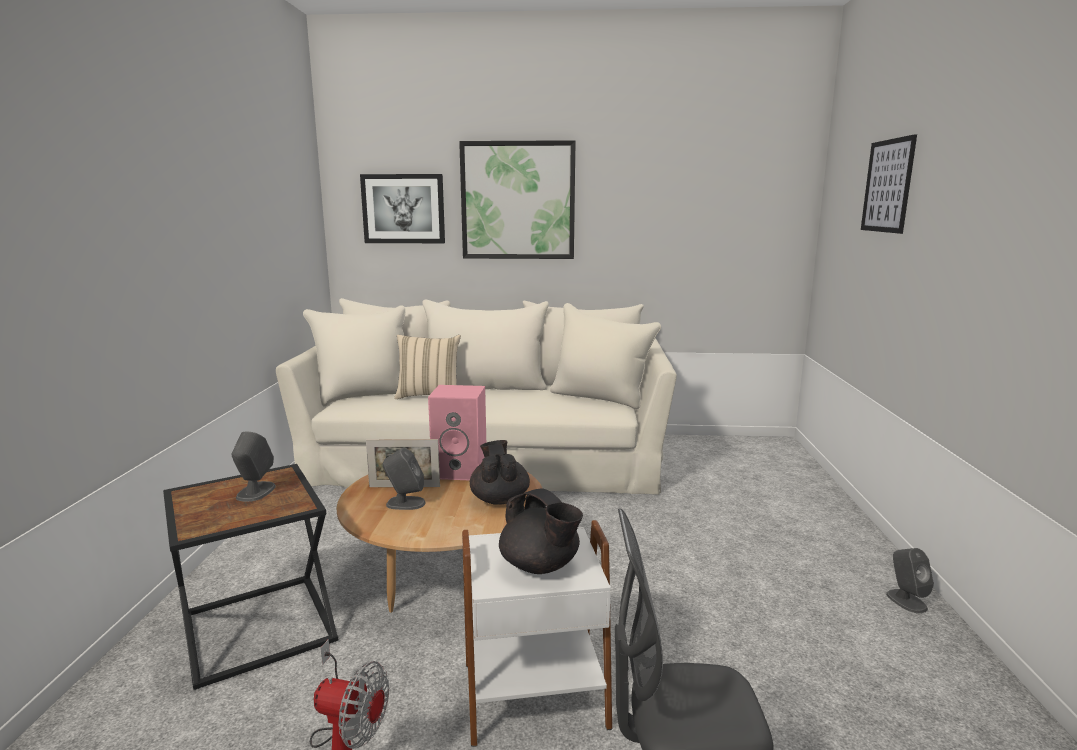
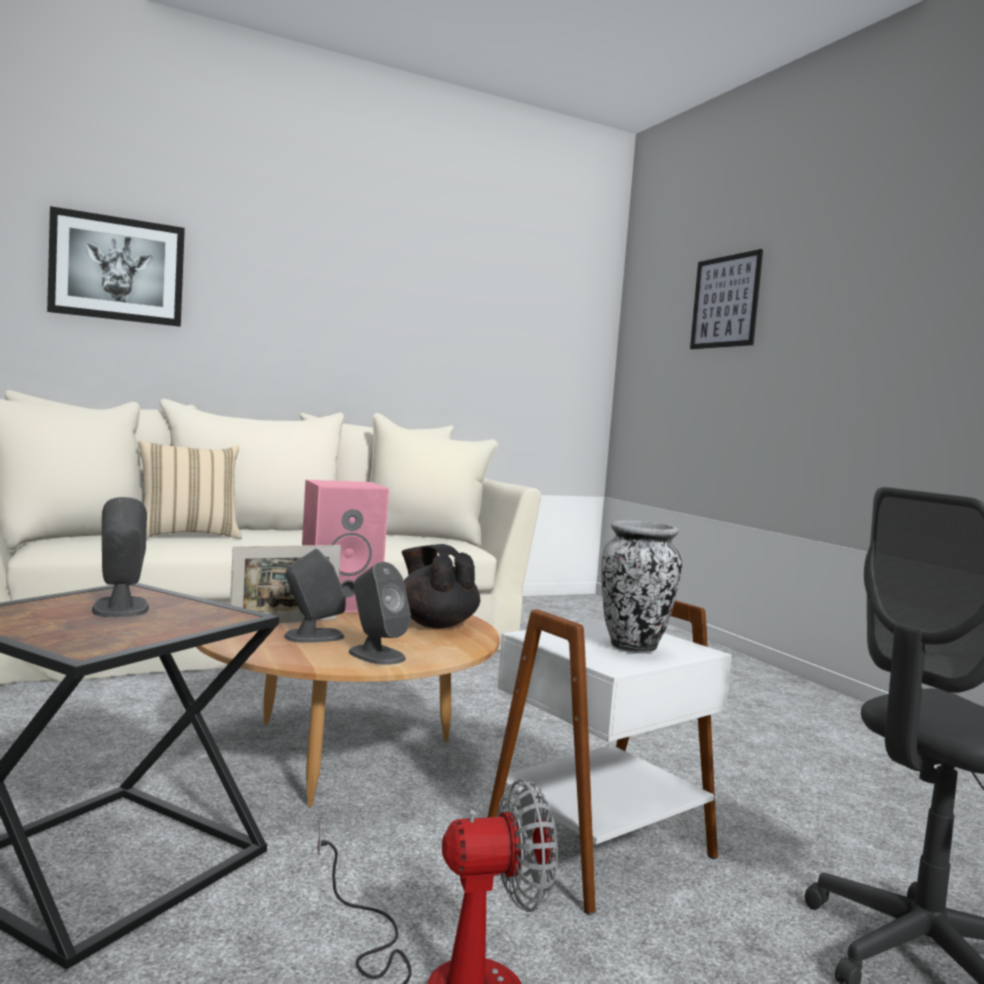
camera: 30 degrees left, 10 degrees down
(518, 201) = (290, 281): picture -> none
(540, 566) = (634, 647): black teapot -> vase
(906, 600) = (833, 705): grey speaker -> grey speaker (376, 655)

